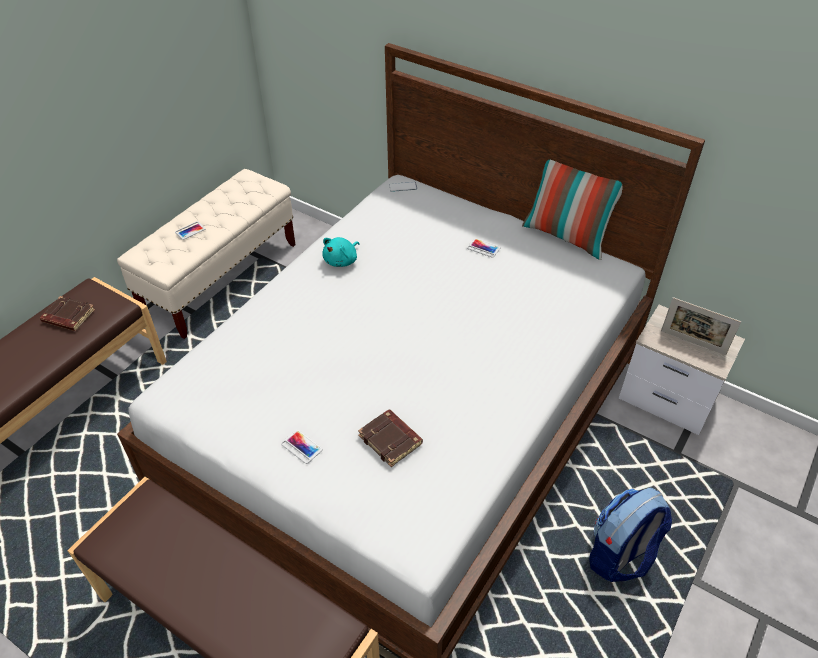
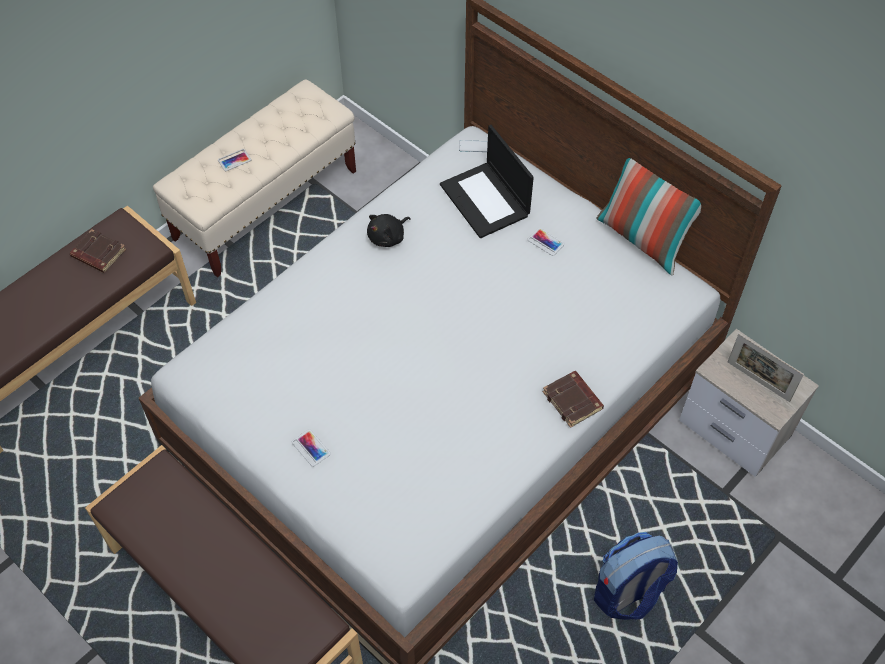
camera: 10 degrees right, 10 degrees up
(342, 260) = (388, 237): turquoise plush toy -> black plush toy
(391, 440) = (398, 455): brown book -> brown book (573, 401)
(423, 223) = (486, 200): none -> laptop

